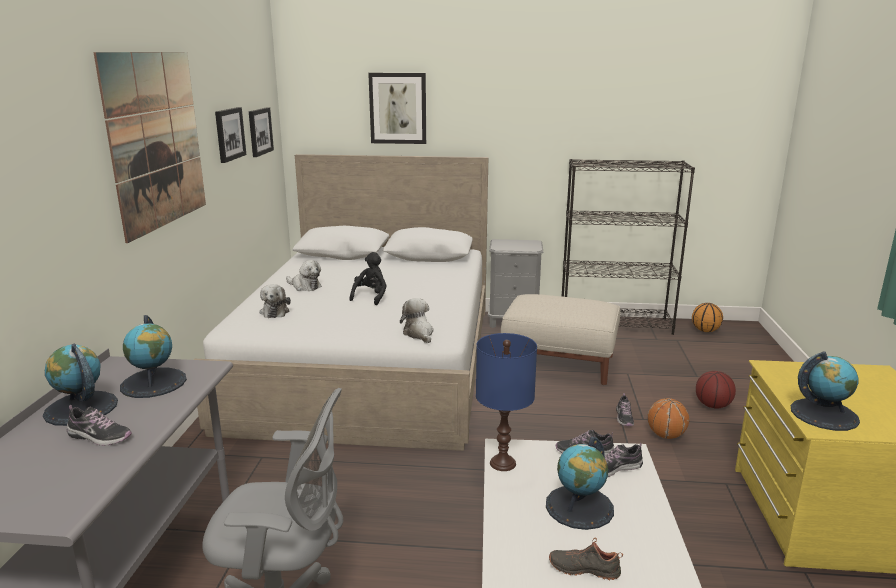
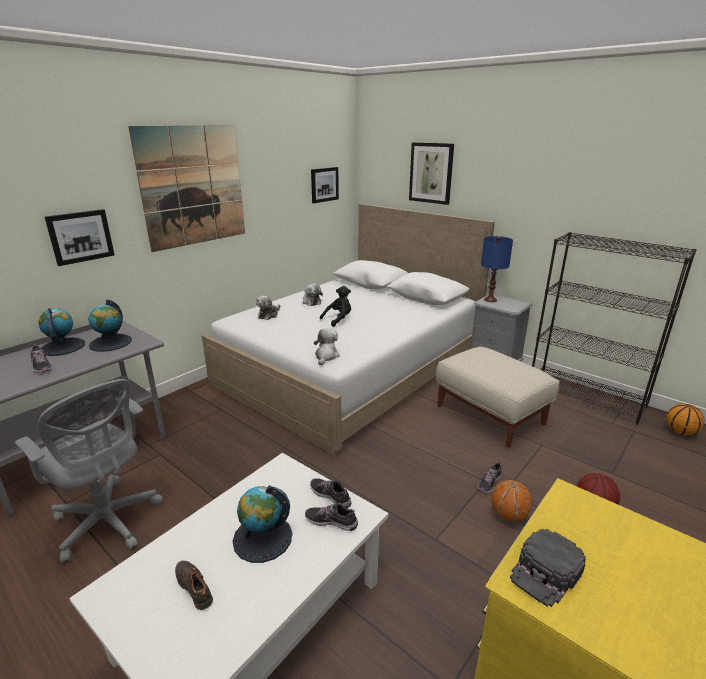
camera: 35 degrees right, 5 degrees up
(229, 134) = (283, 185): picture -> picture (80, 236)
(502, 463) = (264, 477): blue table lamp -> blue table lamp (490, 300)
(824, 414) = (546, 572): globe -> black cap

